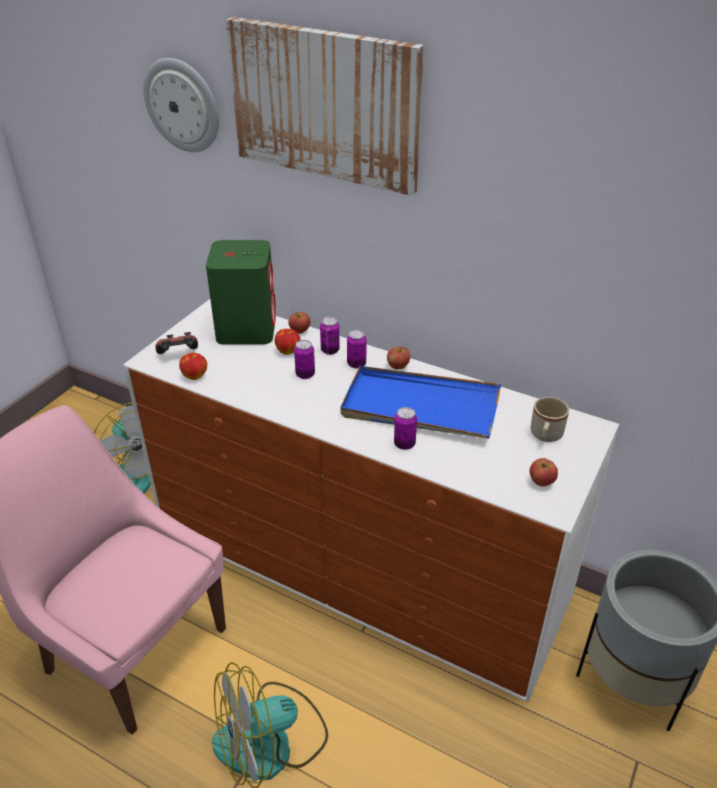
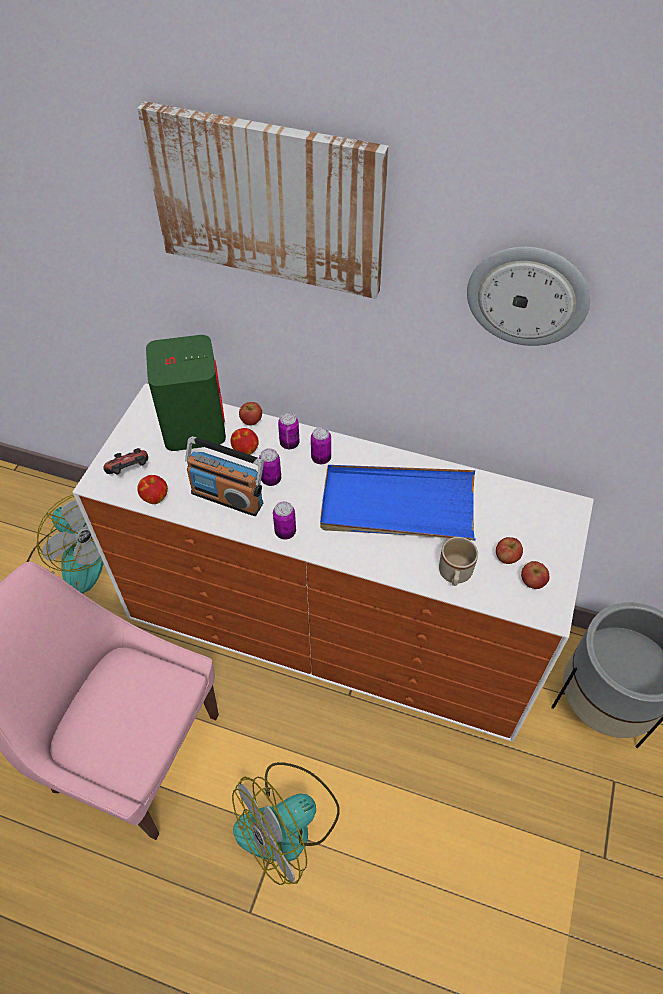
camera: 10 degrees left, 15 degrees up
(183, 105) = (87, 193): wall clock -> wall clock (527, 295)
(261, 383) = (227, 497): none -> radio
(398, 366) = (364, 455): apple -> apple (506, 557)
(404, 444) = (391, 555): can -> can (285, 532)
(545, 436) = (526, 525): beige mug -> beige mug (454, 575)

